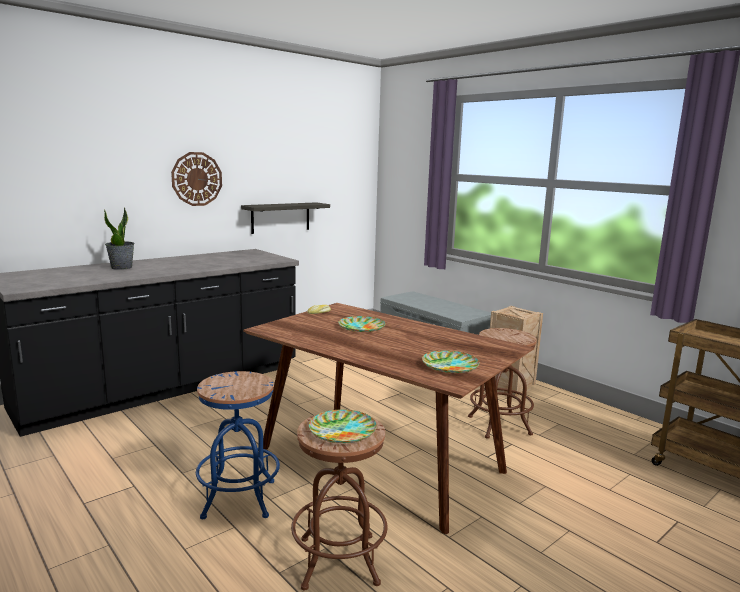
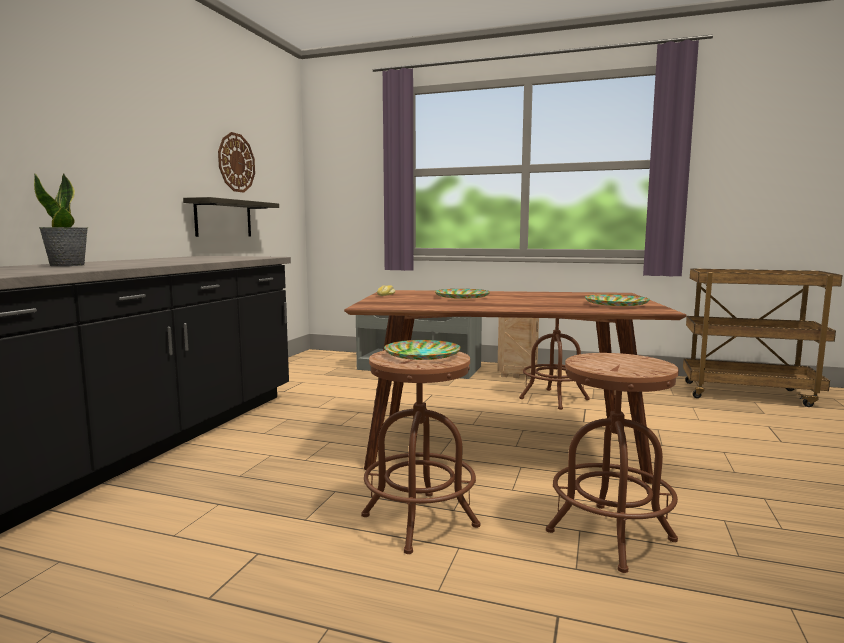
camera: 30 degrees left, 5 degrees down
(197, 179) = (132, 154): wall clock -> wall clock (236, 162)
(239, 499) = (419, 521): blue stool -> brown stool
(342, 430) = (623, 363): plate -> plate (421, 355)

